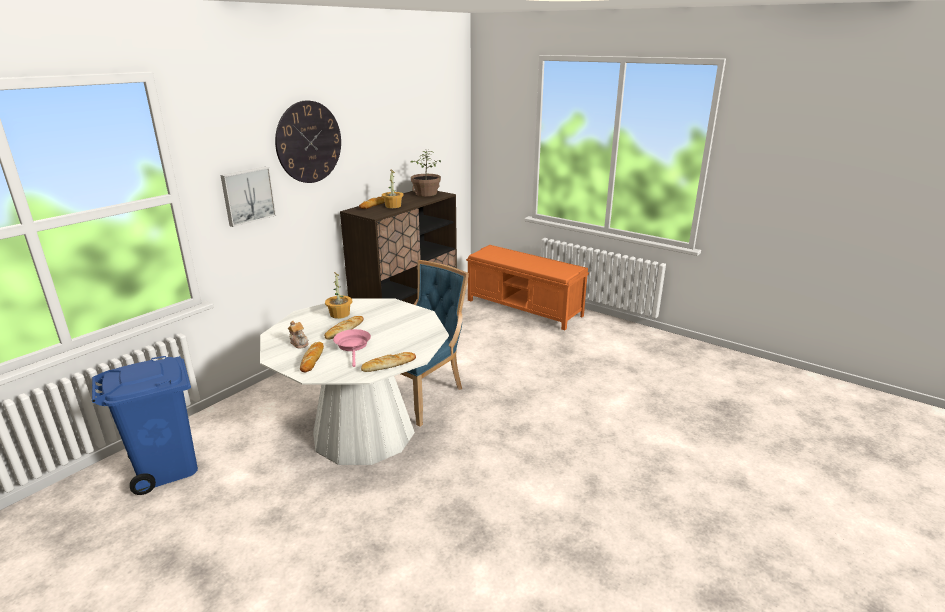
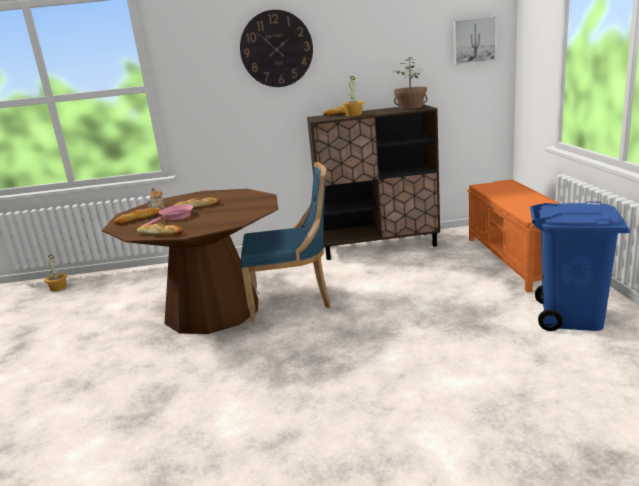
camera: 50 degrees right, 5 degrees down
(168, 469) = (103, 288): blue trash can -> blue trash can (571, 318)
(247, 195) = (212, 93): picture -> picture (474, 41)
(339, 314) = (219, 197): potted plant -> potted plant (58, 288)
(364, 432) = (212, 310): white dining table -> brown dining table

